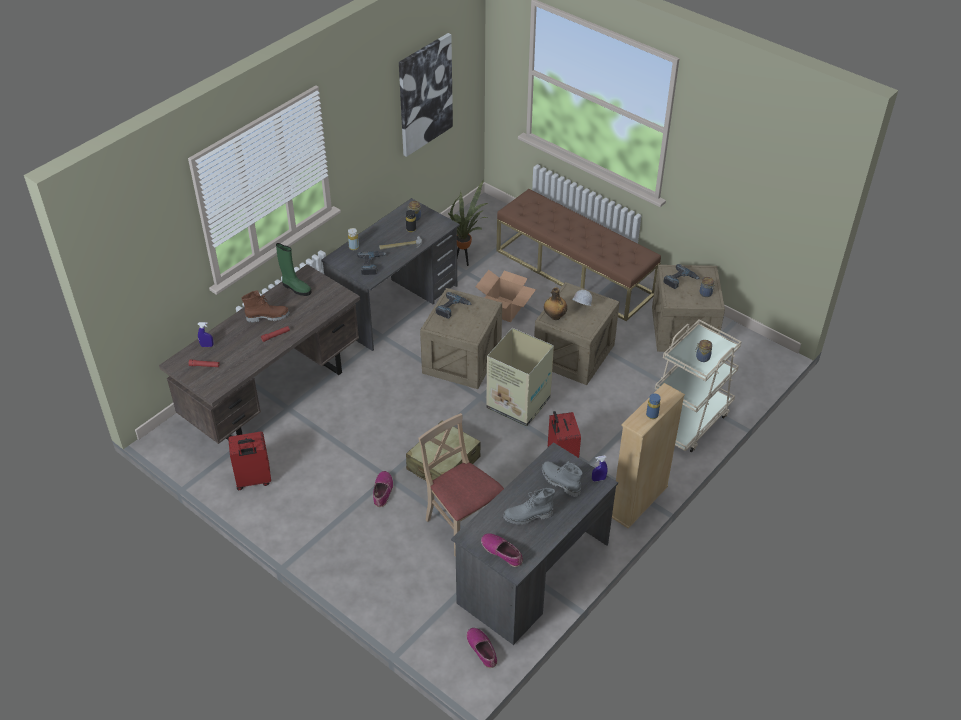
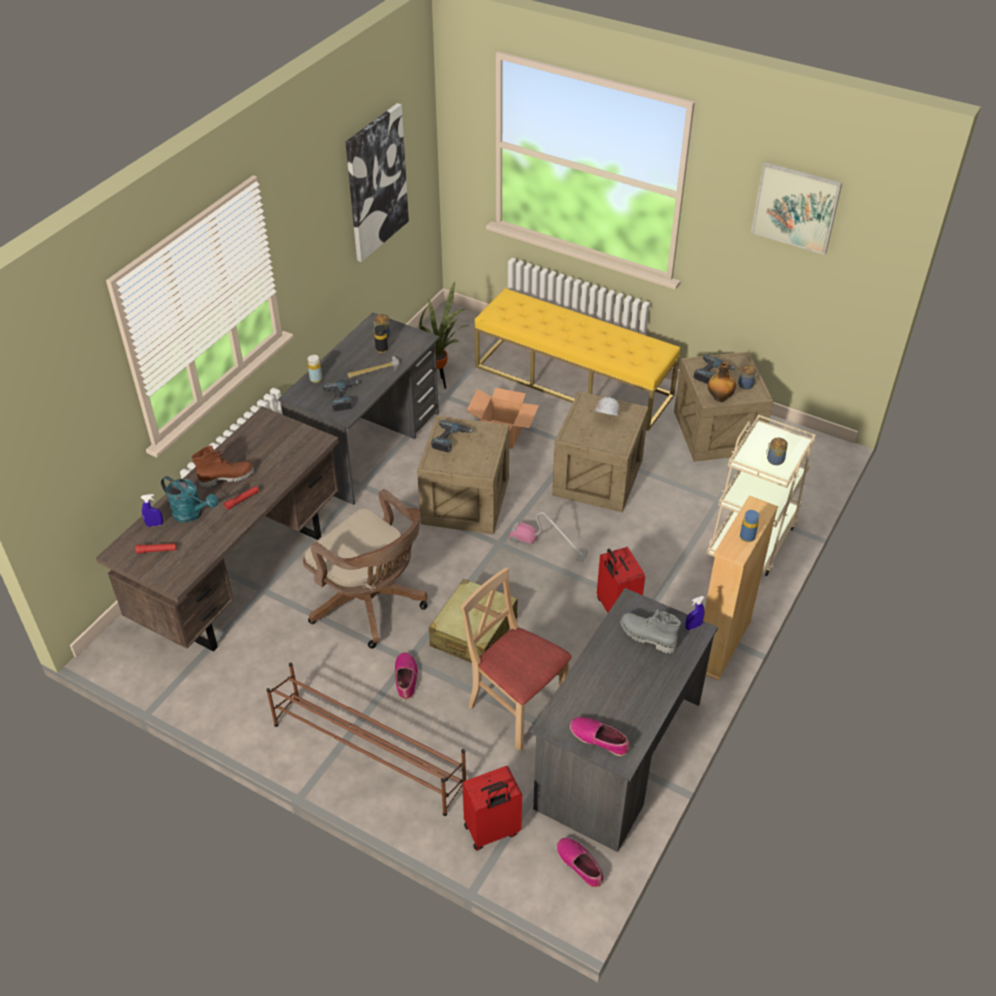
camera: 10 degrees left, 0 degrees up
(236, 341) = (192, 514): none -> turquoise watering can
(253, 480) = (237, 688): red suitcase -> red suitcase (492, 831)
(295, 288) = (254, 437): green boot -> none
(340, 543) = (368, 753): none -> brown shoe rack
(369, 431) = (371, 605): none -> brown office chair
(519, 404) = (548, 545): cardboard box -> vacuum cleaner
(528, 517) = (619, 687): grey boot -> none
(554, 316) = (576, 433): bottle -> bottle (719, 398)
(574, 272) = (573, 381): brown bench -> yellow bench
(754, 153) = (795, 207): none -> picture

